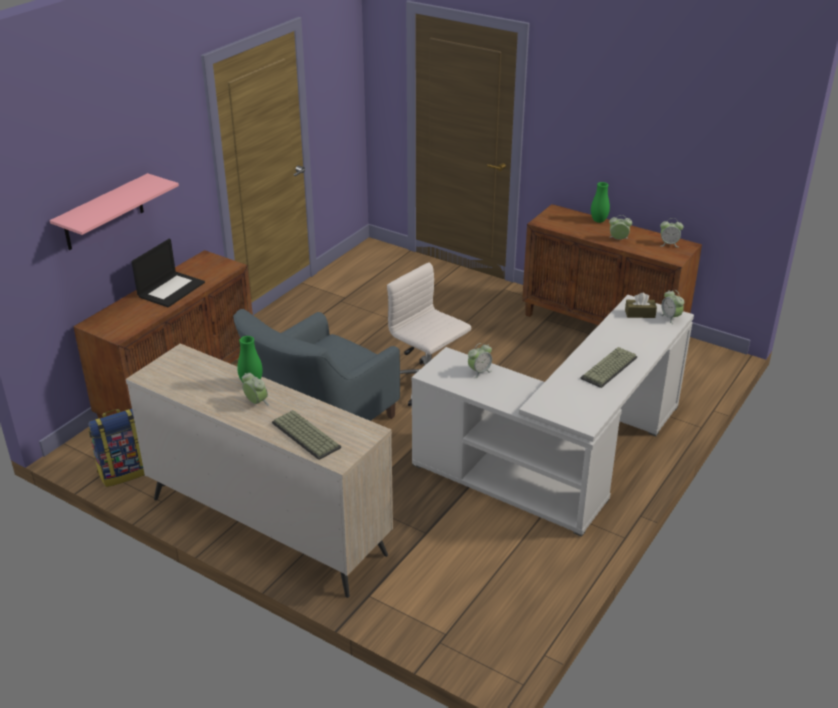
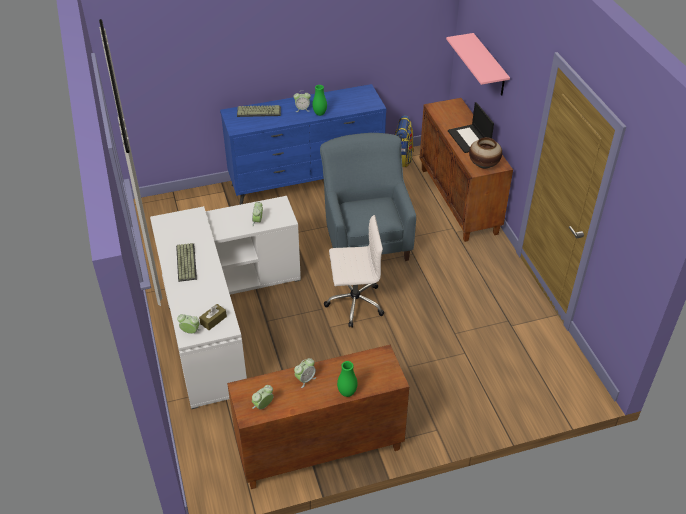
camera: 130 degrees right, 10 degrees up
(215, 266) = (483, 165): none -> vase
(267, 525) = (307, 183): beige dresser -> blue dresser

